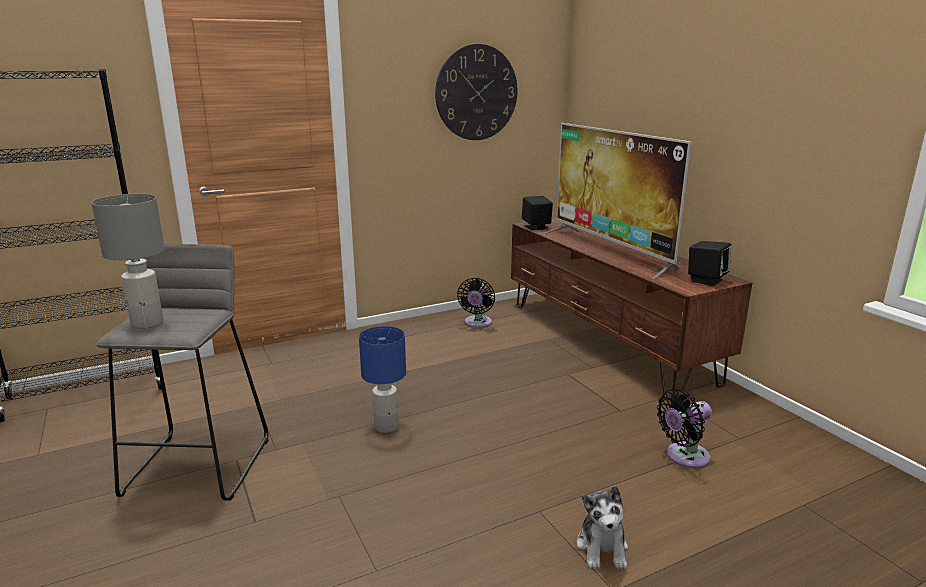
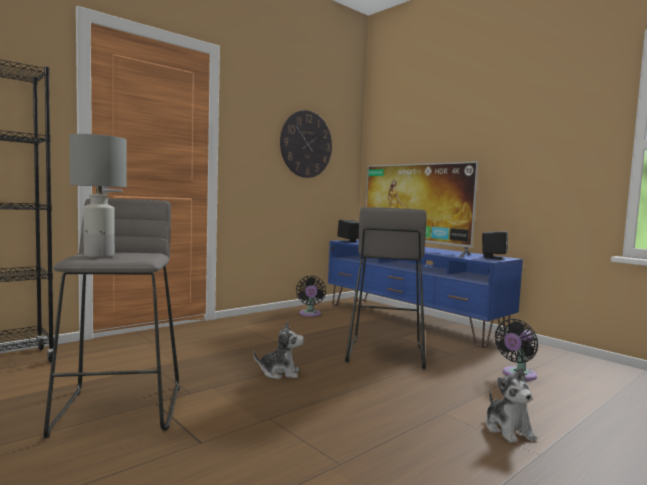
camera: 15 degrees left, 15 degrees down
(386, 426) = (280, 373): blue table lamp -> plush toy
(530, 404) = (384, 354): none -> grey stool
(607, 340) = (411, 320): brown tv stand -> blue tv stand

